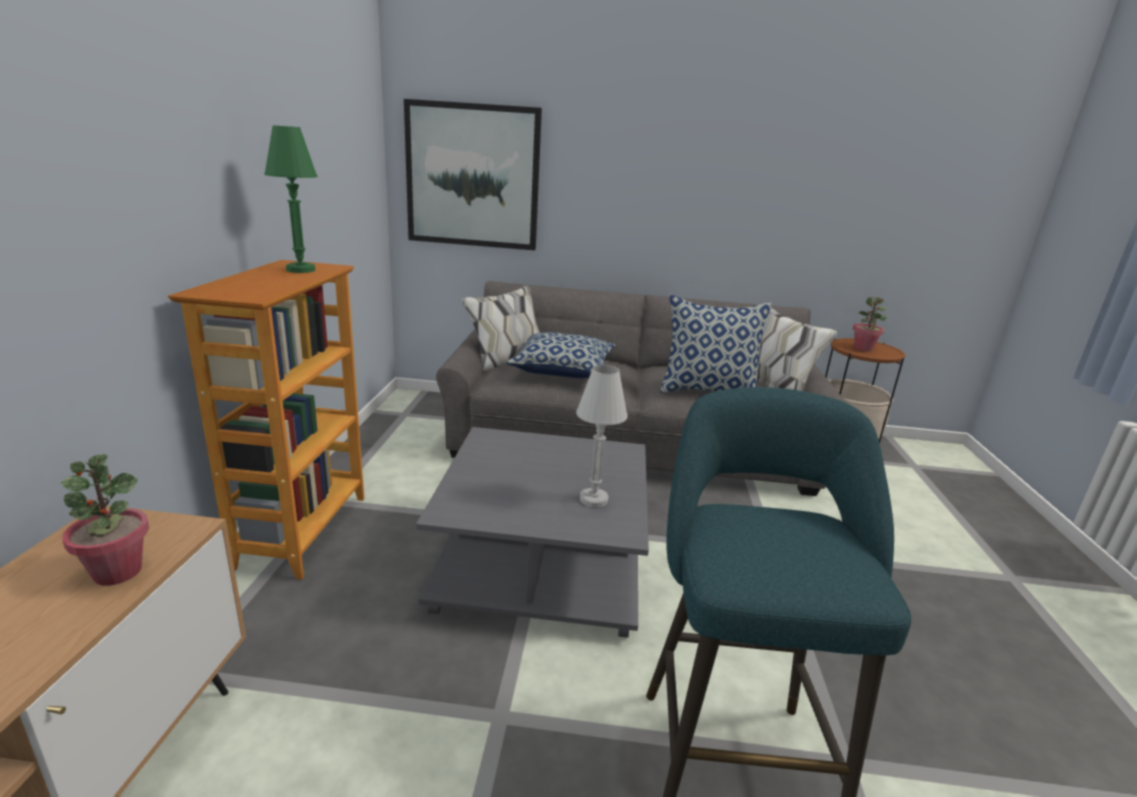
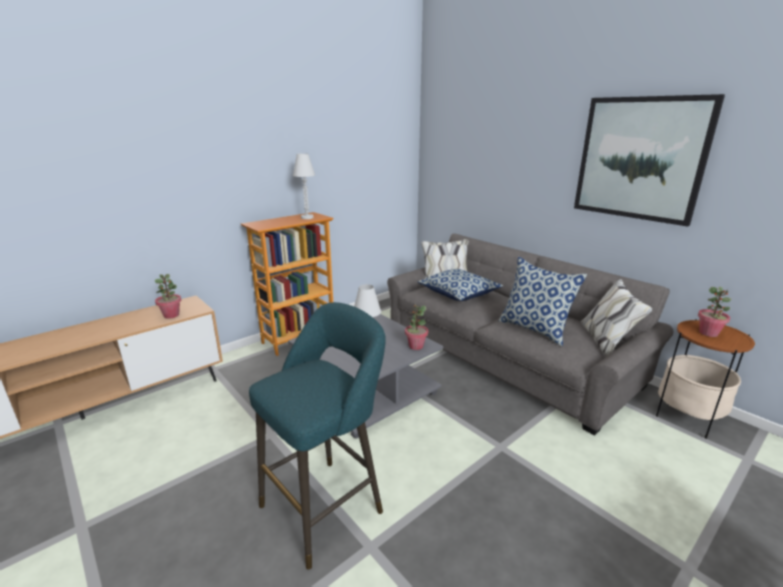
camera: 45 degrees right, 0 degrees up
(301, 270) = (307, 217): green table lamp -> white table lamp
(473, 176) = (456, 170): picture -> picture (640, 159)
(618, 457) = (415, 346): none -> potted plant

